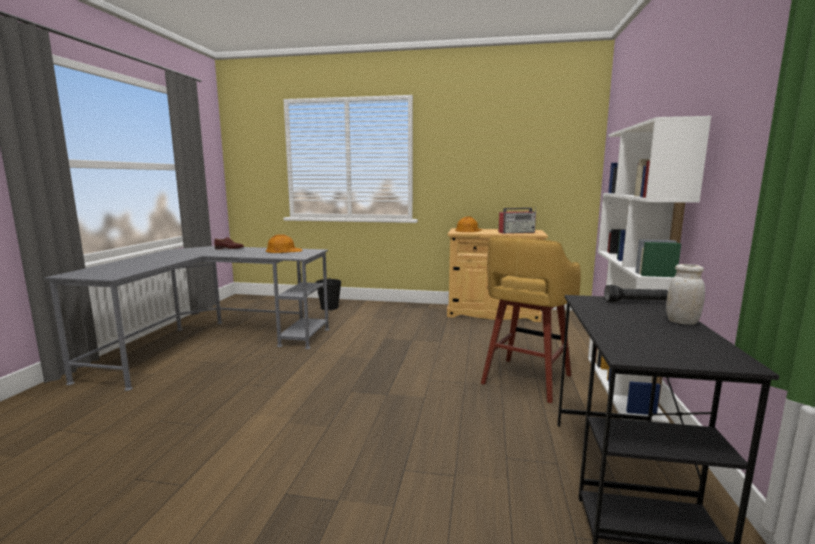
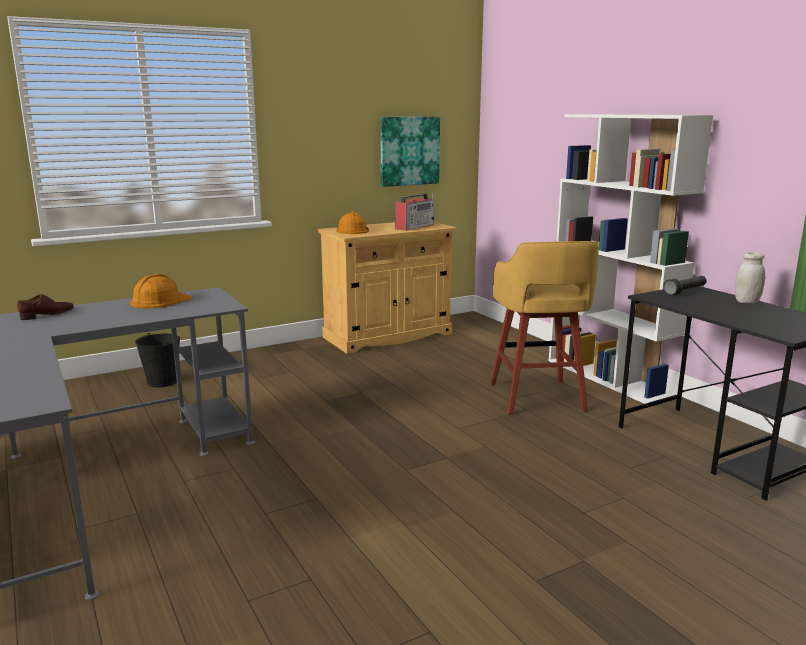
camera: 40 degrees left, 5 degrees up
(531, 176) = (409, 151): none -> picture

